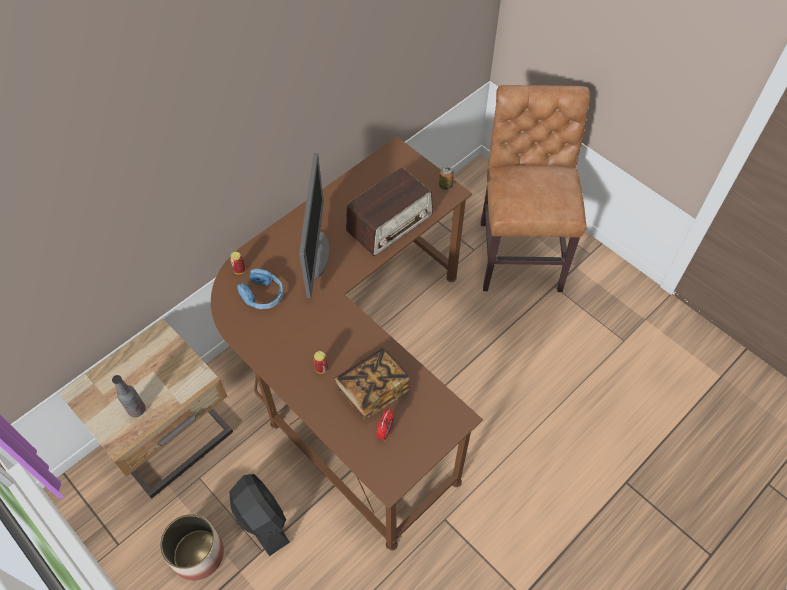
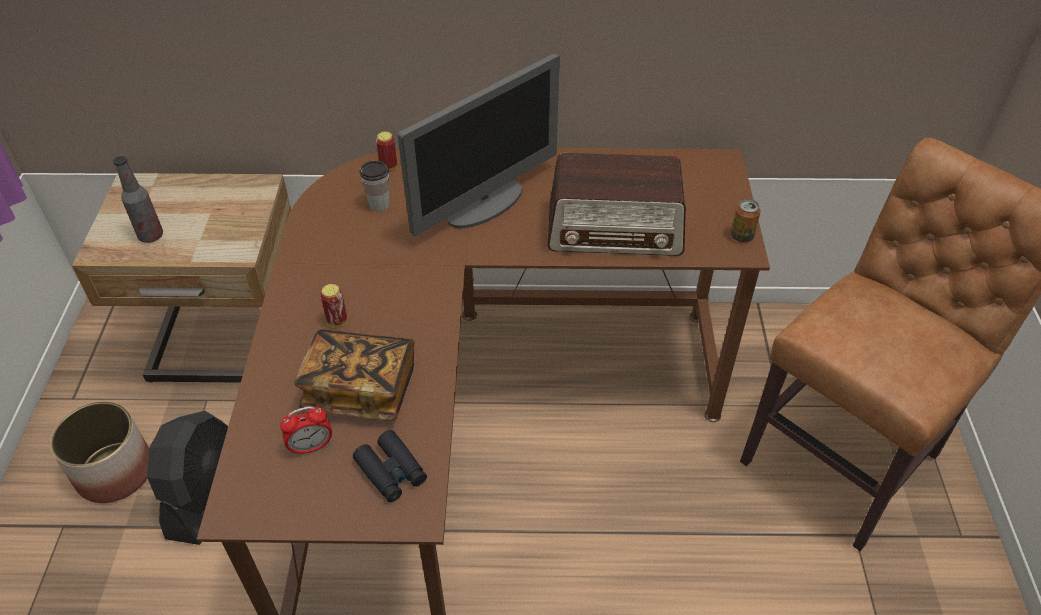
camera: 45 degrees right, 10 degrees down
(263, 295) = (379, 204): blue headphones -> cup
(430, 411) = (391, 471): none -> black binoculars

